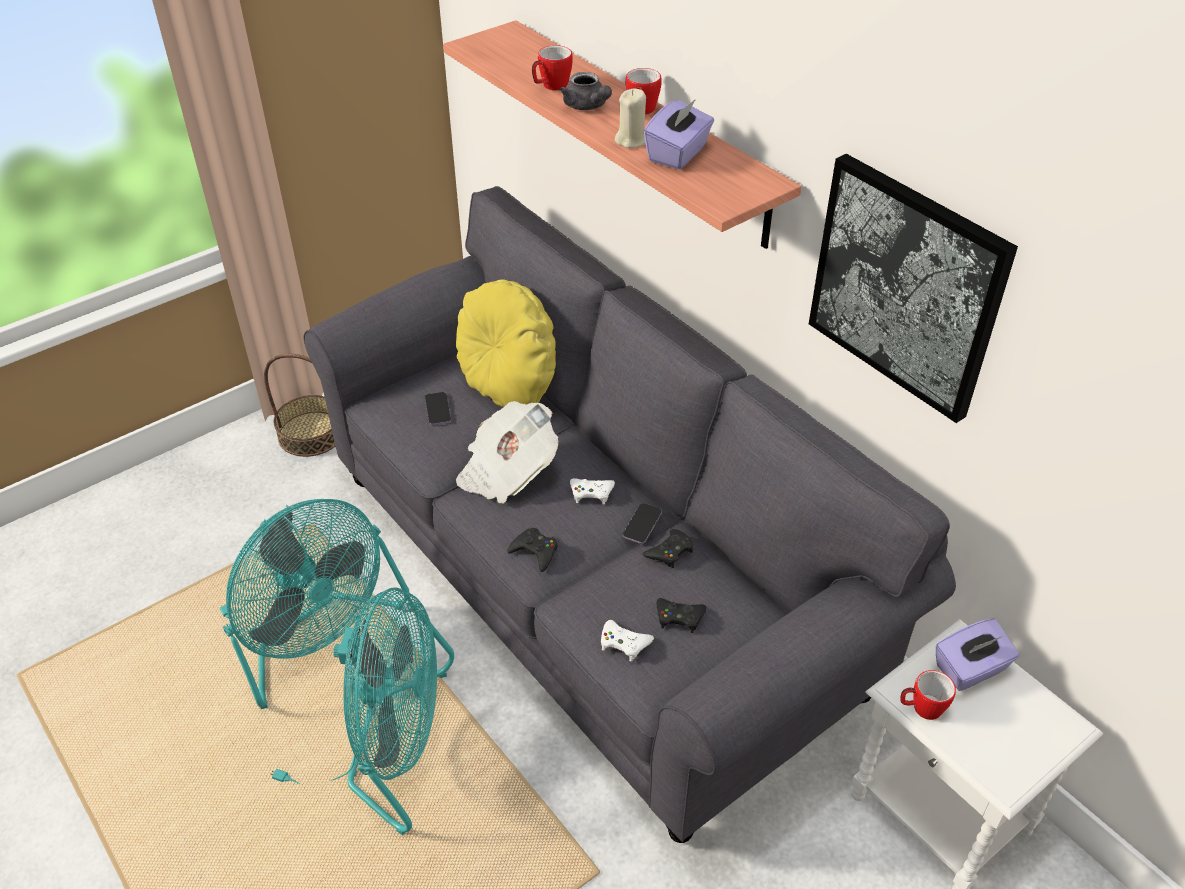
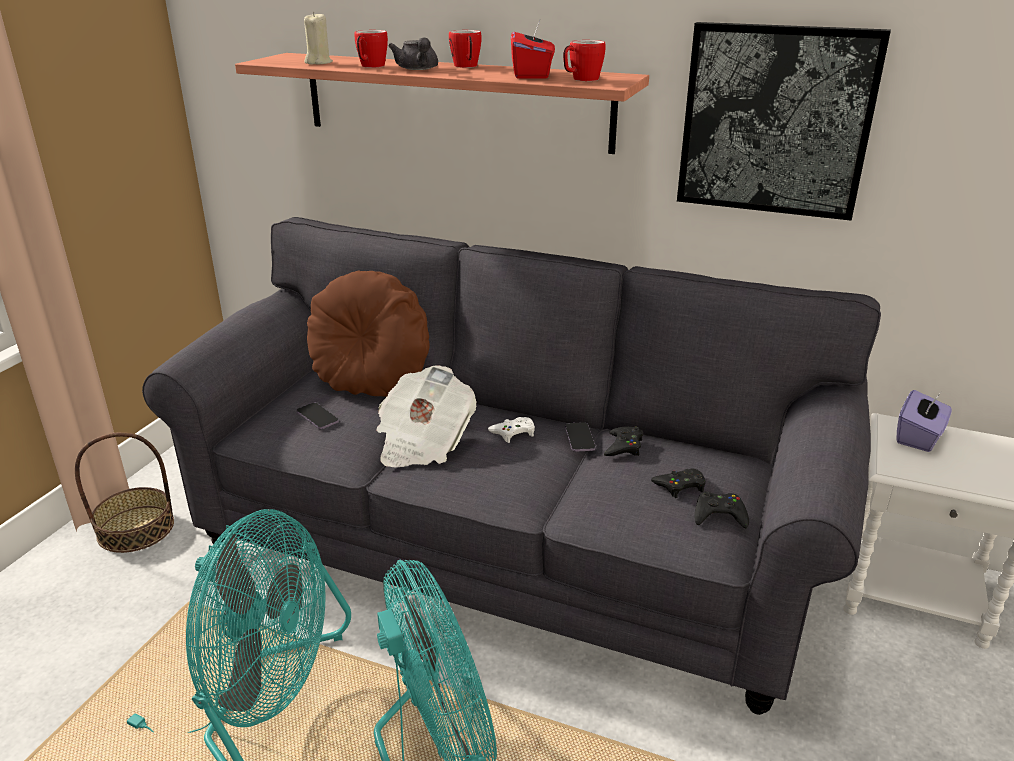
camera: 30 degrees left, 15 degrees down
(508, 389) = (372, 386): yellow pillow -> brown pillow
(535, 552) = (506, 488): black game controller -> black game controller (719, 515)
(587, 106) = (418, 69): grey teapot -> grey teapot turned 45 degrees clockwise
(624, 643) = (656, 521): white game controller -> none
(631, 140) = (483, 75): beige candle -> beige candle (318, 63)
(678, 154) = (532, 75): purple tissue box -> red tissue box
(921, 708) = (920, 472): mug -> mug (581, 80)

